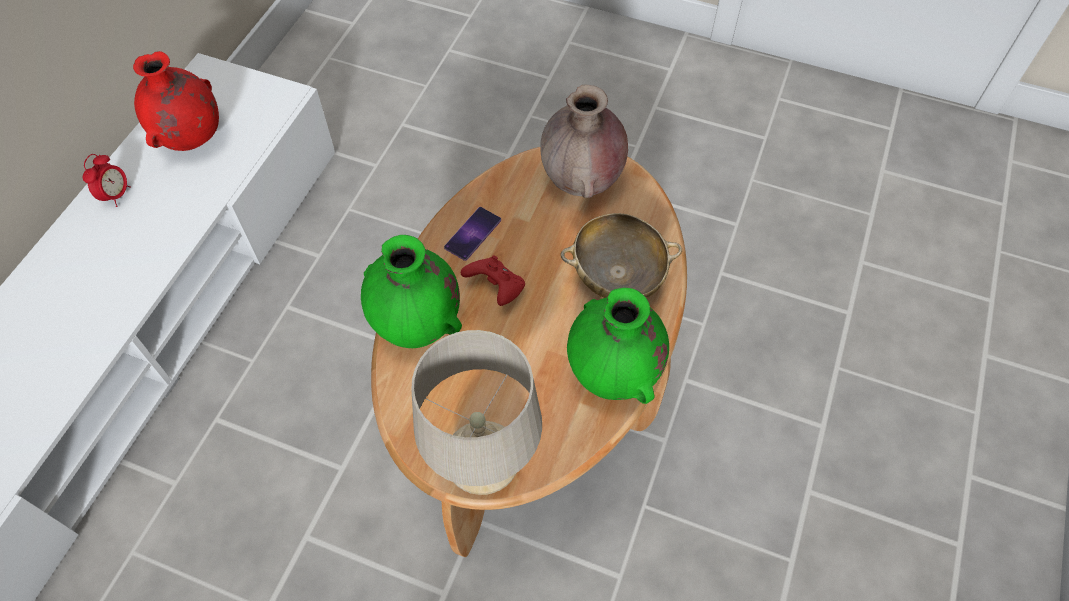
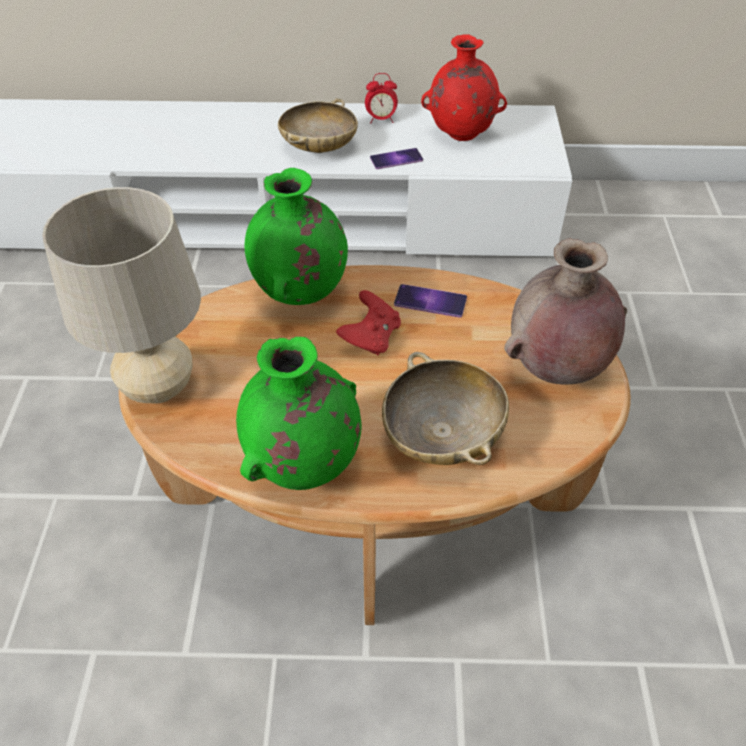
camera: 70 degrees right, 10 degrees down
(125, 266) = (318, 147): none -> beige bowl
(194, 205) = (396, 159): none -> phone

